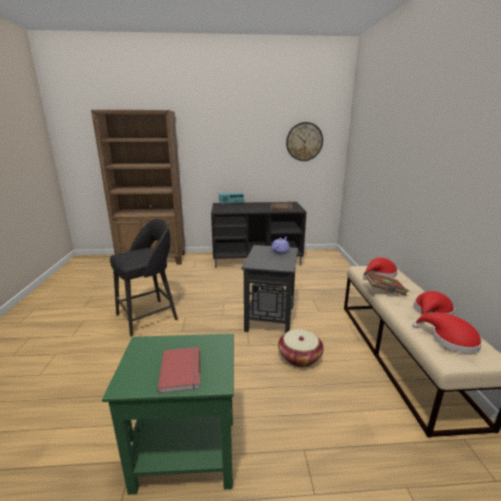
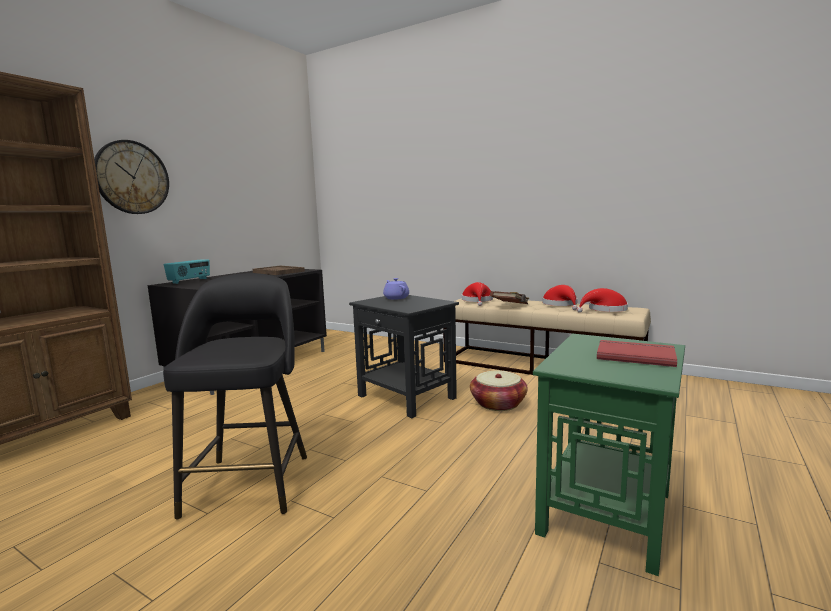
camera: 55 degrees left, 10 degrees down
(304, 141) = (270, 179): wall clock -> wall clock (132, 177)

